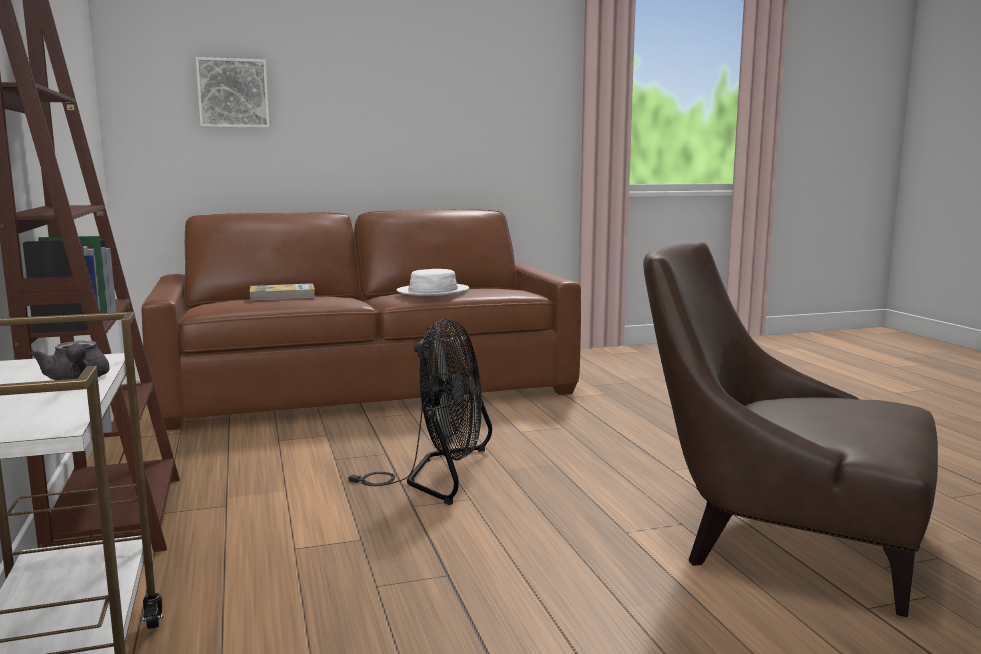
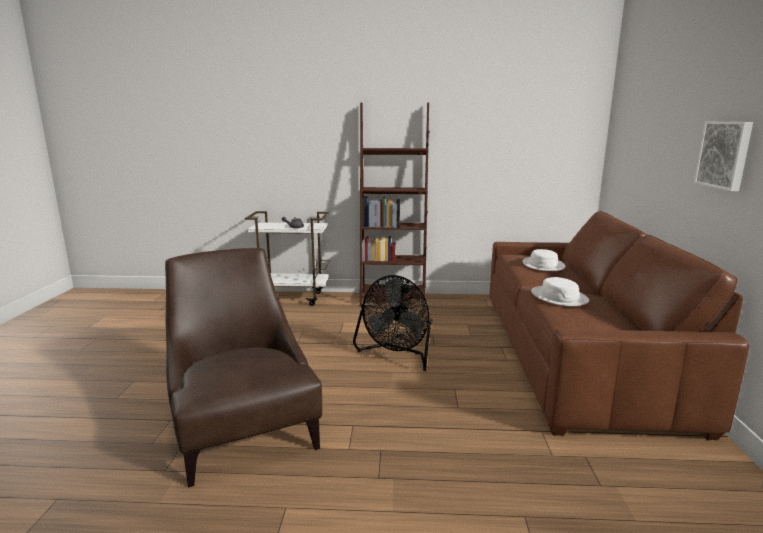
camera: 110 degrees right, 5 degrees up
(233, 93) = (640, 132): picture -> picture (725, 155)
(282, 295) = (543, 265): book -> white hat
(779, 537) = (242, 426): brown armchair -> brown armchair turned 75 degrees counterclockwise

